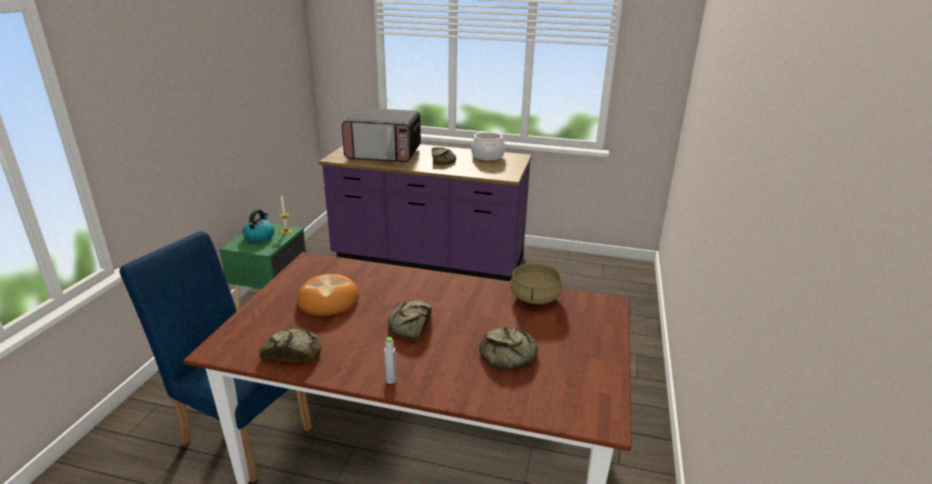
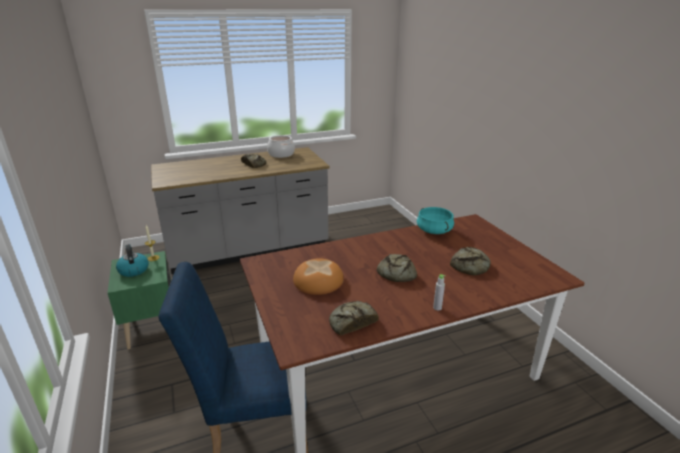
camera: 35 degrees left, 0 degrees up
(384, 154) = (200, 170): microwave -> none
(429, 259) = (248, 249): purple counter -> grey counter
(534, 297) = (433, 230): beige cooking pot -> turquoise cooking pot

